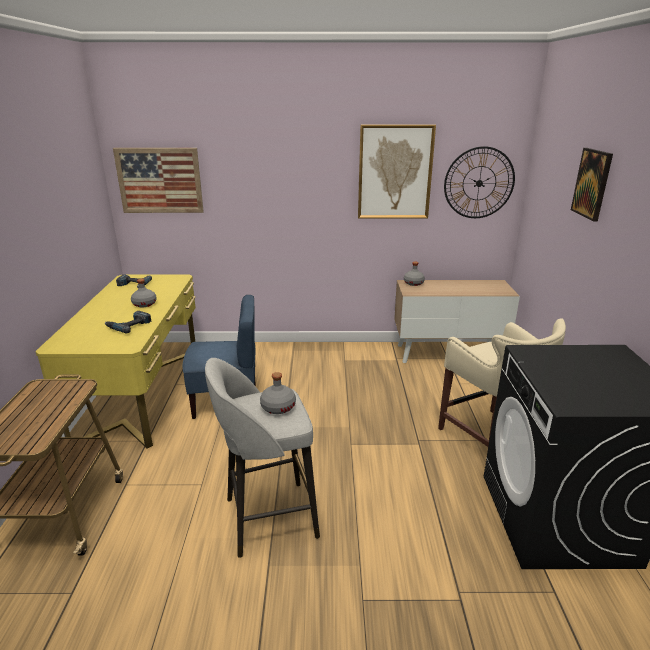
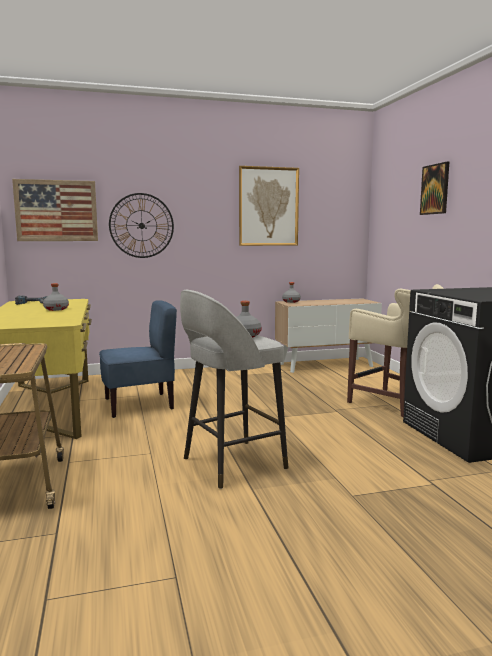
camera: 15 degrees left, 15 degrees down
(129, 325) = (53, 316): power drill -> none
(479, 183) = (335, 216): wall clock -> wall clock (141, 225)

